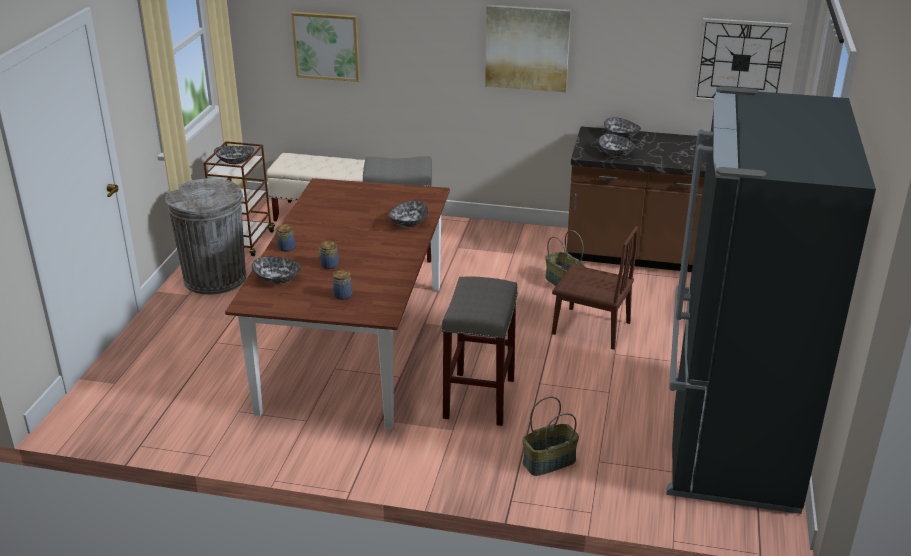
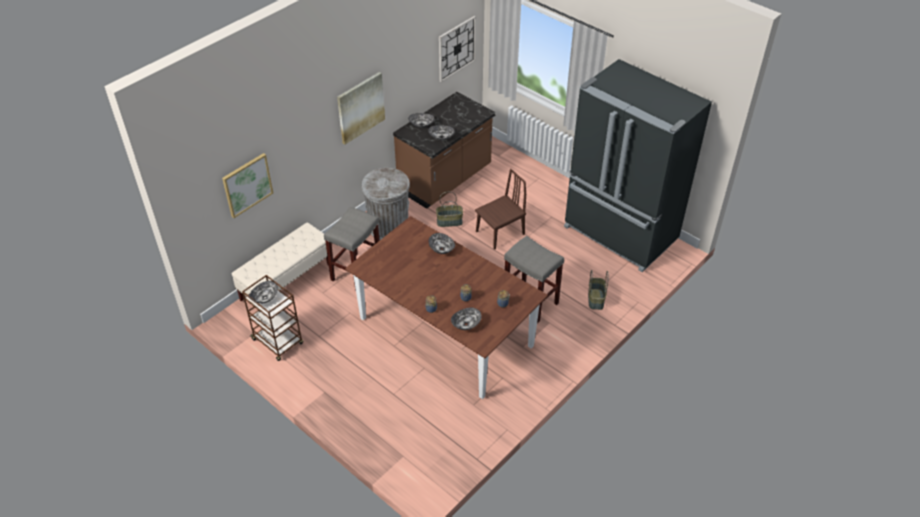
camera: 60 degrees left, 15 degrees up
(215, 278) = (314, 371): grey trash can -> grey trash can (389, 227)

